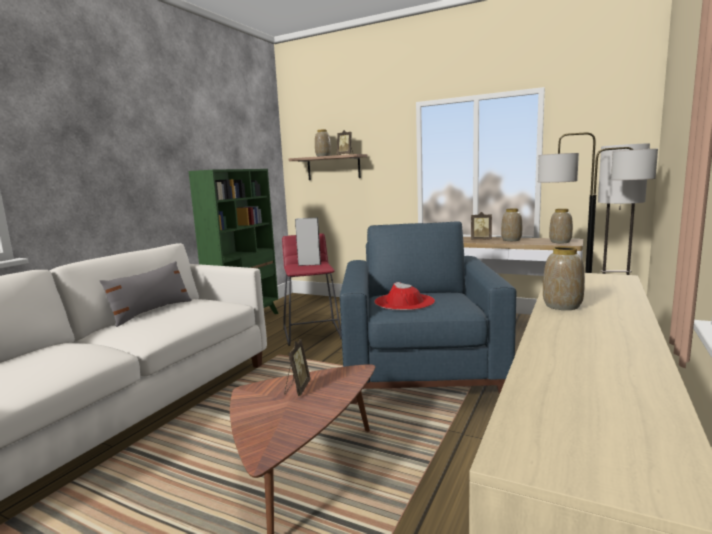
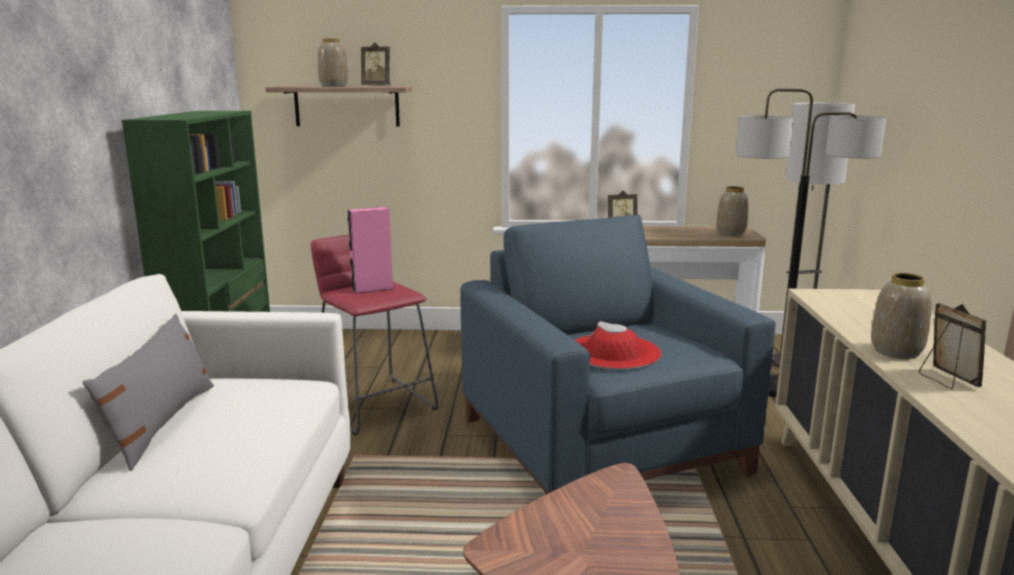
camera: 25 degrees left, 5 degrees up
(297, 389) = (568, 529): picture frame -> picture frame (946, 380)
(309, 264) = (372, 289): grey speaker -> pink speaker
(511, 240) = (662, 231): vase -> none

